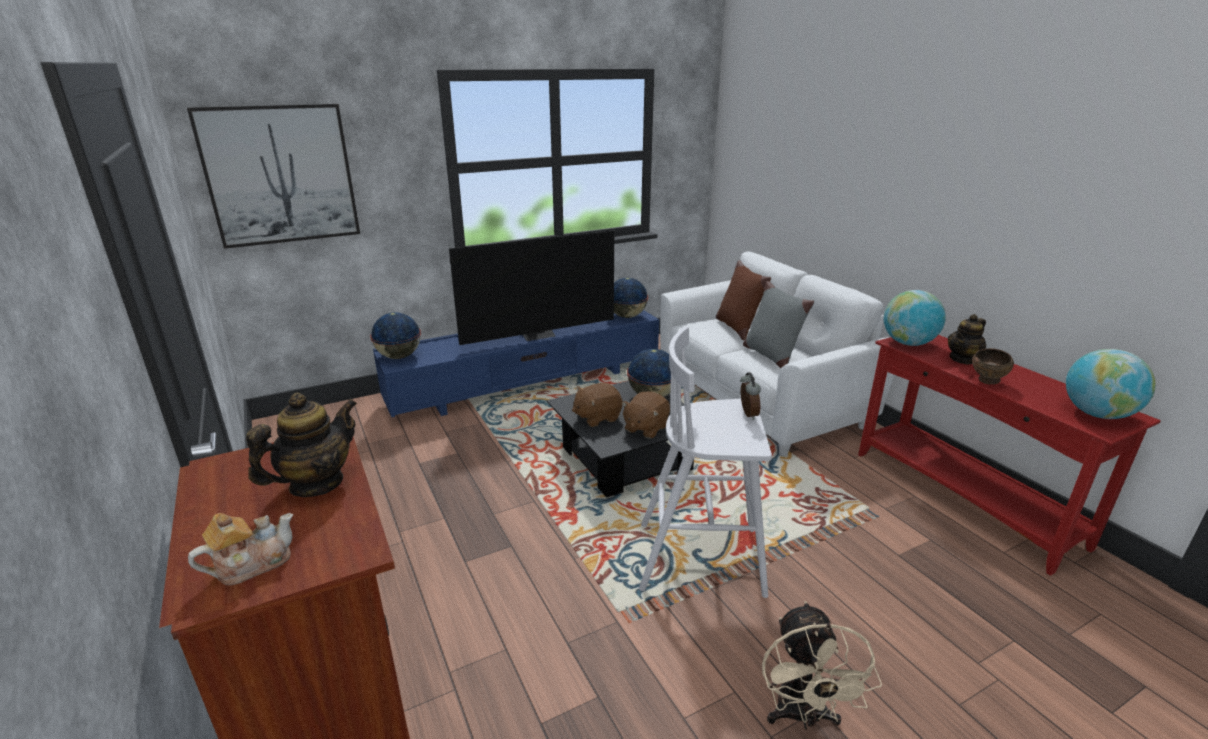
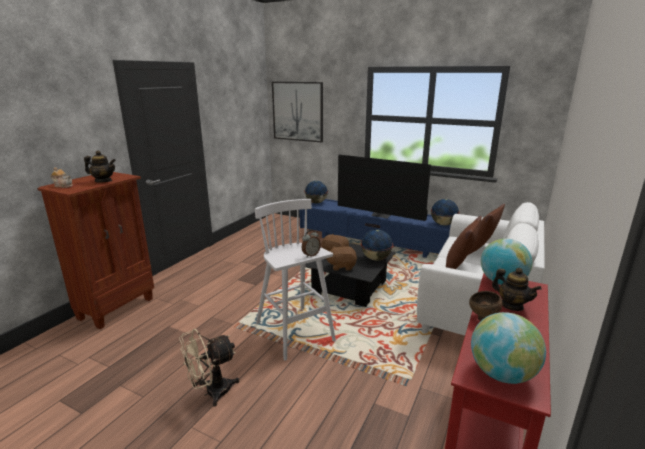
camera: 55 degrees right, 5 degrees down
(771, 356) = (459, 267): grey pillow -> brown pillow
(962, 359) = (512, 305): teapot -> teapot turned 150 degrees counterclockwise

